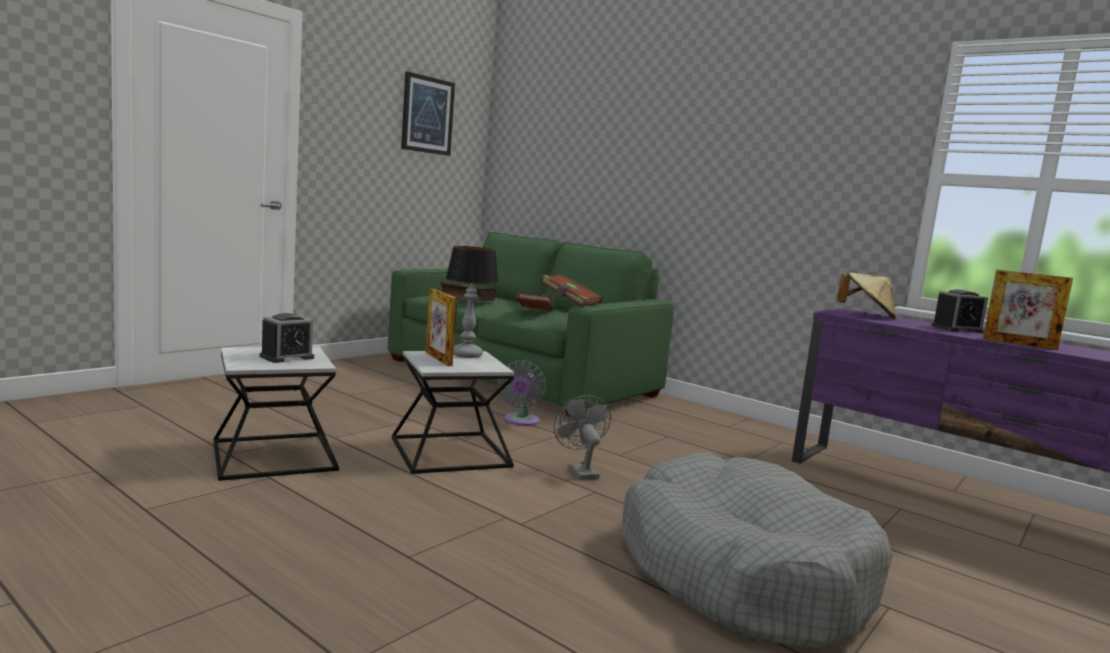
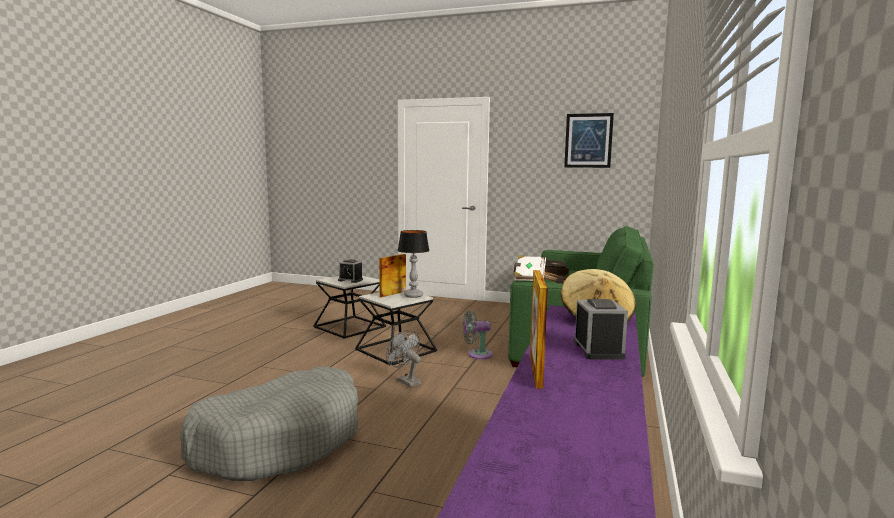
camera: 70 degrees right, 0 degrees up
(570, 301) = (529, 277): brown book -> white book
(579, 471) = (405, 381): grey fan -> grey fan turned 90 degrees counterclockwise
(956, 329) = (598, 350): alarm clock -> alarm clock turned 150 degrees counterclockwise

